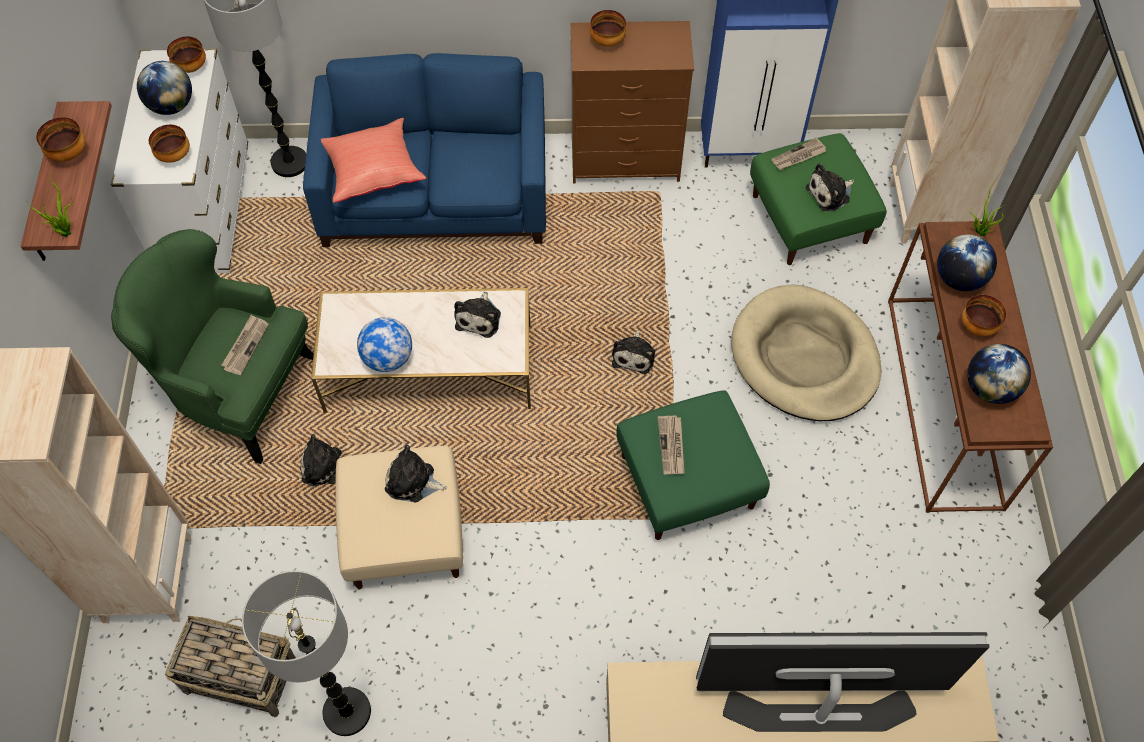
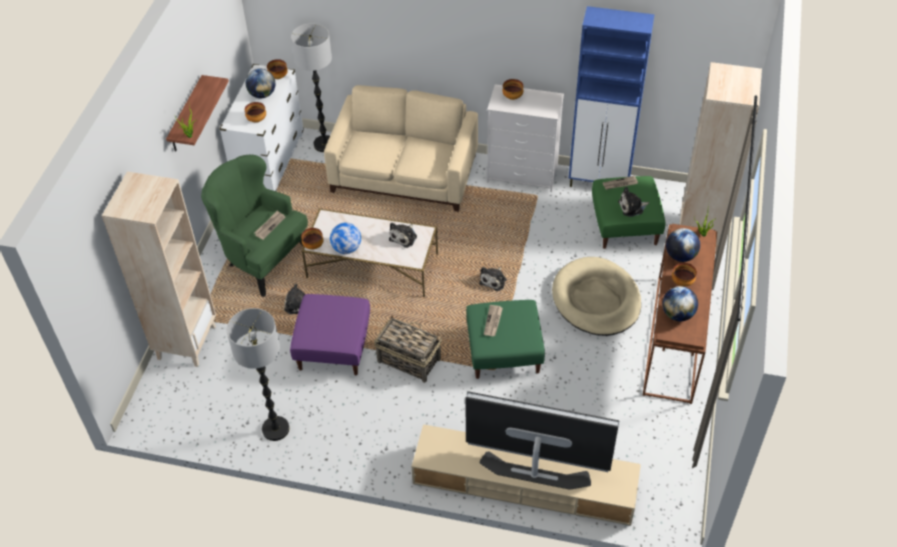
camera: 15 degrees right, 10 degrees down
(69, 154) = (201, 100): bowl -> bowl (313, 246)
(240, 675) = (223, 399): basket -> basket (408, 360)
(372, 171) = (366, 150): red pillow -> none
(405, 534) = (334, 347): beige ottoman -> purple ottoman
(413, 482) = (342, 312): plush toy -> none
(435, 192) = (404, 174): blue sofa -> beige sofa
(626, 159) = (523, 174): brown dresser -> white dresser

